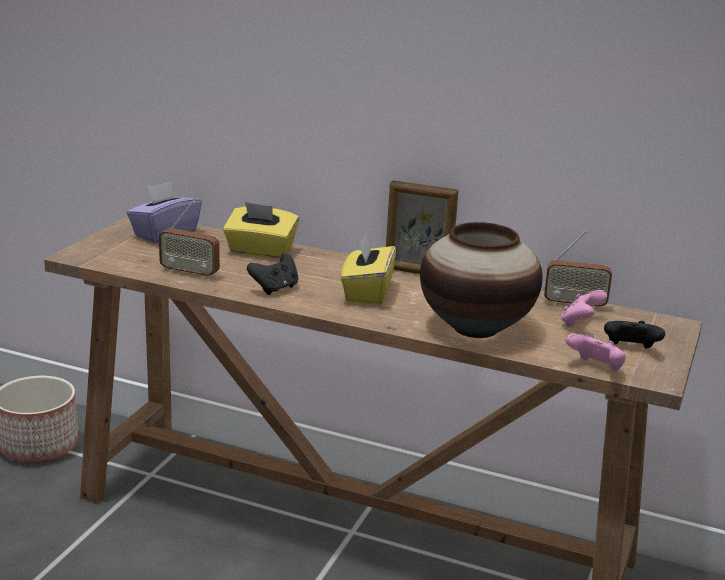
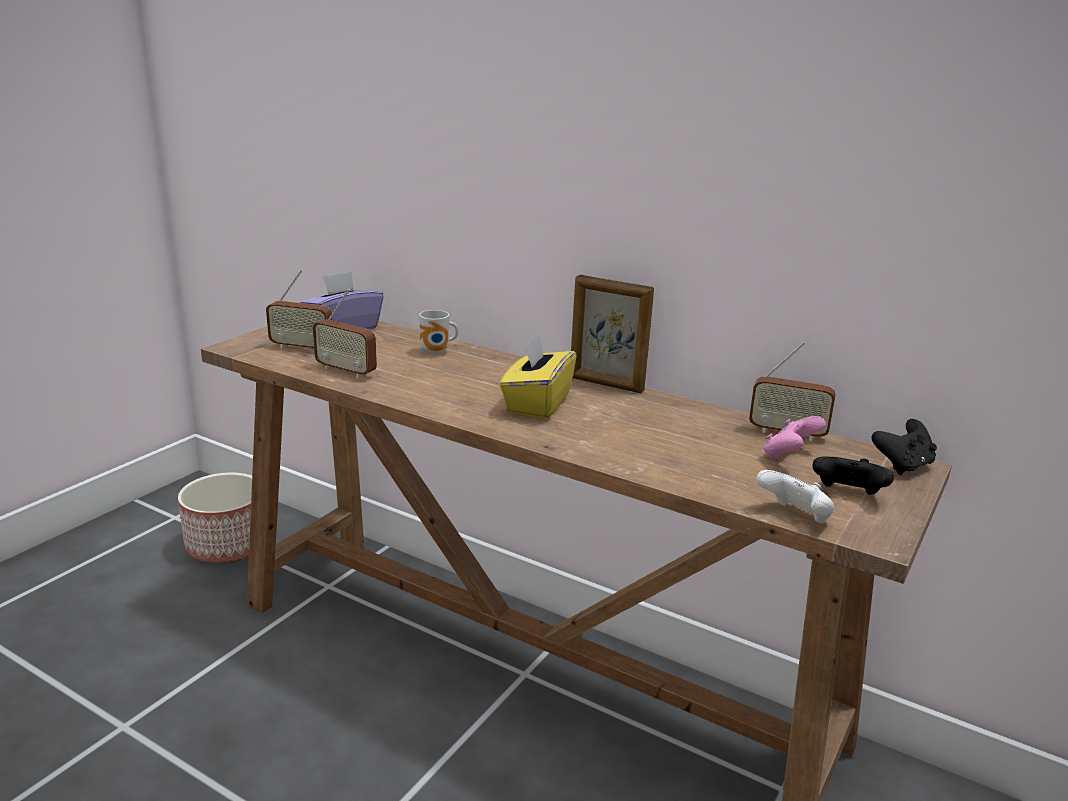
camera: 10 degrees right, 0 degrees up
(137, 254) = (302, 348): none -> radio
(260, 251) = (437, 352): yellow tissue box -> mug
(275, 289) = (432, 393): black game controller -> black game controller (902, 466)
(476, 329) = (653, 455): vase -> none
(595, 368) = (795, 517): pink game controller -> white game controller

